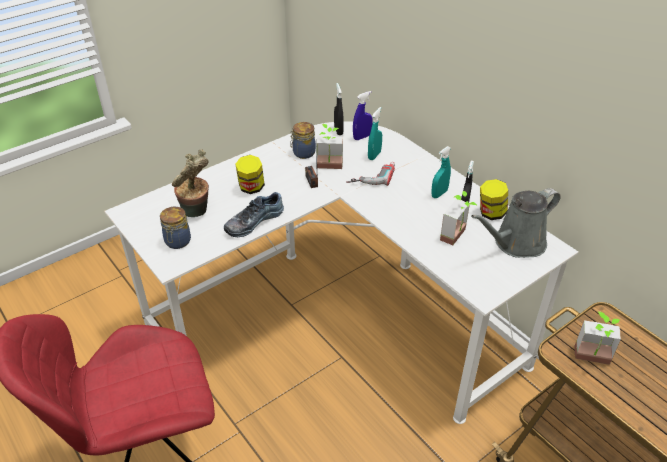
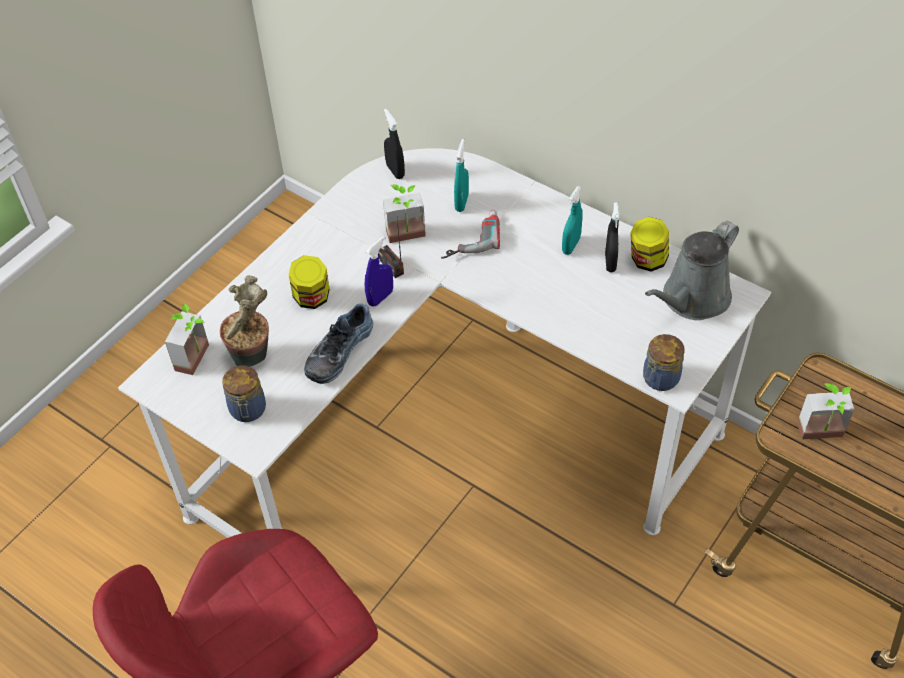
camera: 15 degrees left, 10 degrees up
(303, 153) = (360, 222): jar -> jar (659, 379)
(362, 137) = (433, 175): blue spray bottle -> blue spray bottle (380, 297)
(458, 237) = (617, 307): potted plant -> potted plant (199, 359)

